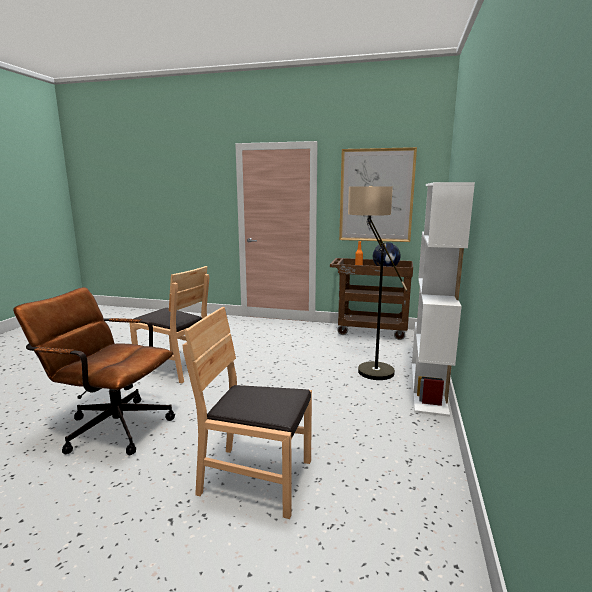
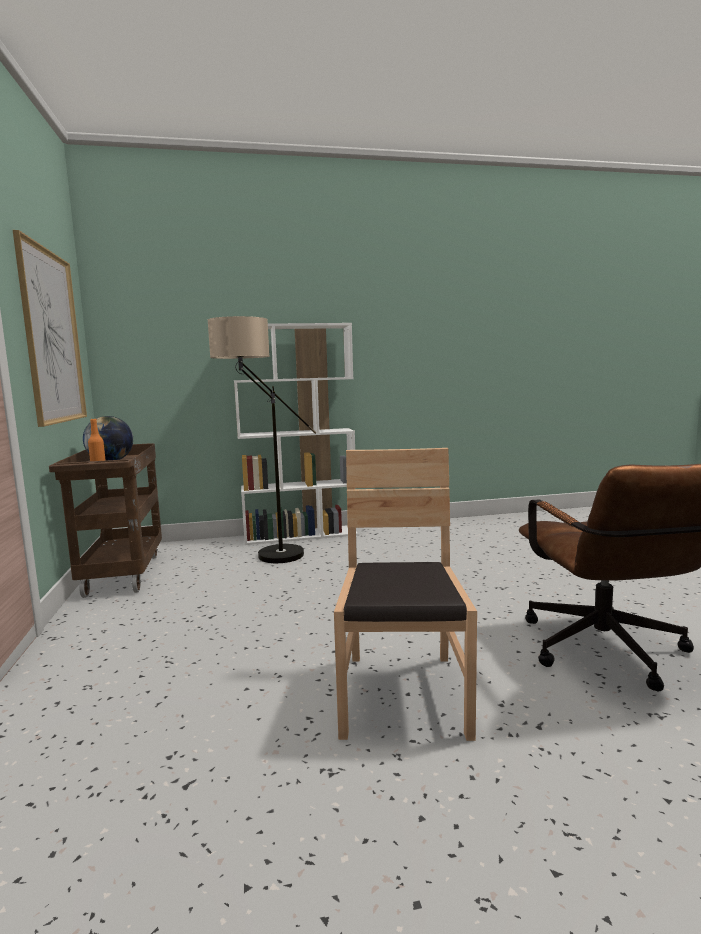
camera: 115 degrees left, 5 degrees down
(256, 478) = (527, 561): brown chair -> none

